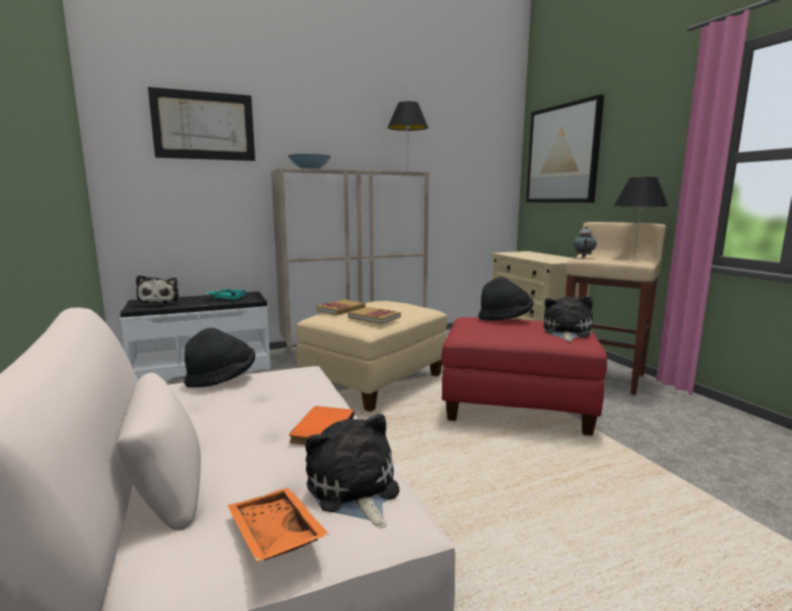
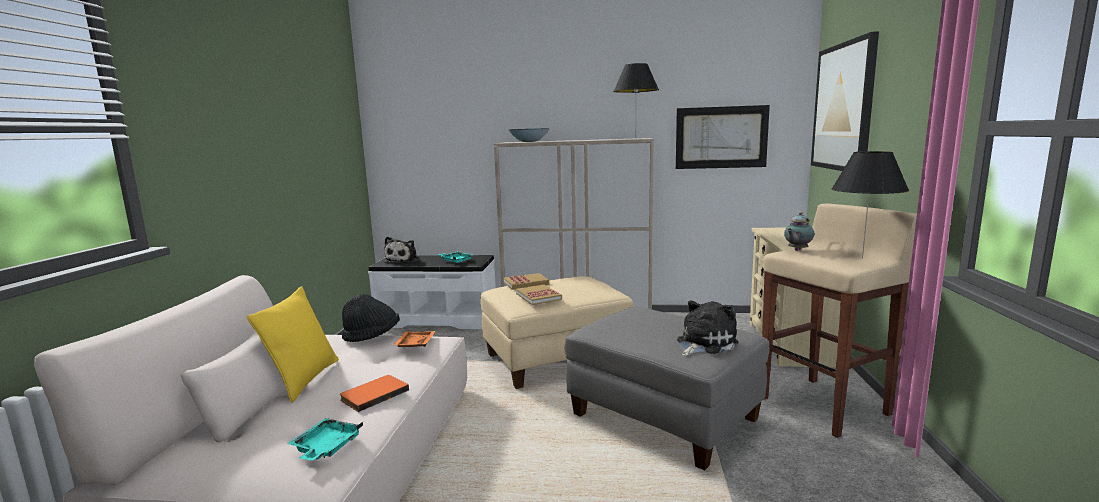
camera: 30 degrees right, 0 degrees up
(202, 434) = (304, 380): none -> yellow pillow
(204, 126) = (449, 105): picture -> picture (721, 137)
(273, 535) = (244, 461): orange tray -> orange tray (414, 345)
(354, 490) = (326, 448): plush toy -> turquoise tray
(505, 318) = (662, 316): black hat -> none
(515, 407) = (662, 417): red ottoman -> grey ottoman

